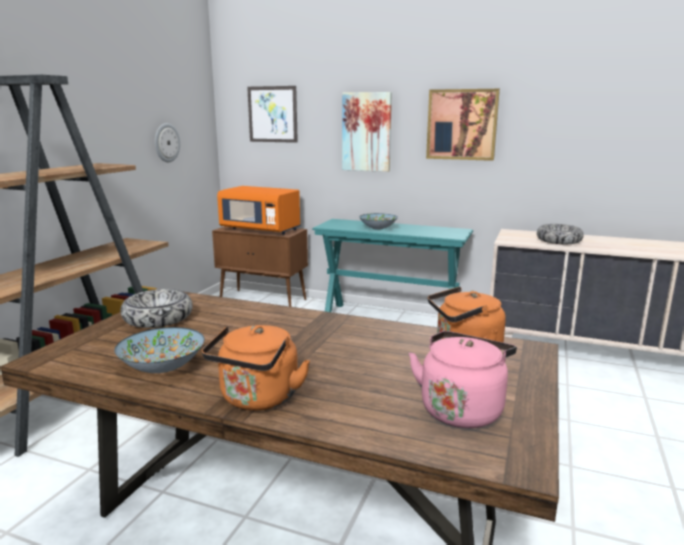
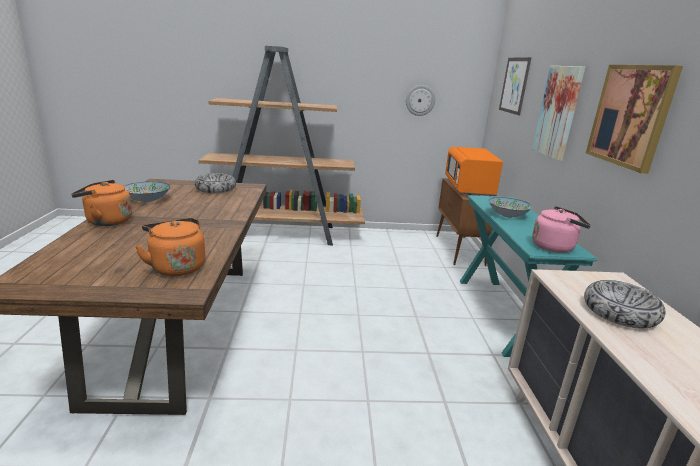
camera: 65 degrees right, 5 degrees up
(462, 409) = (82, 269): pink kettle -> pink kettle (555, 247)

